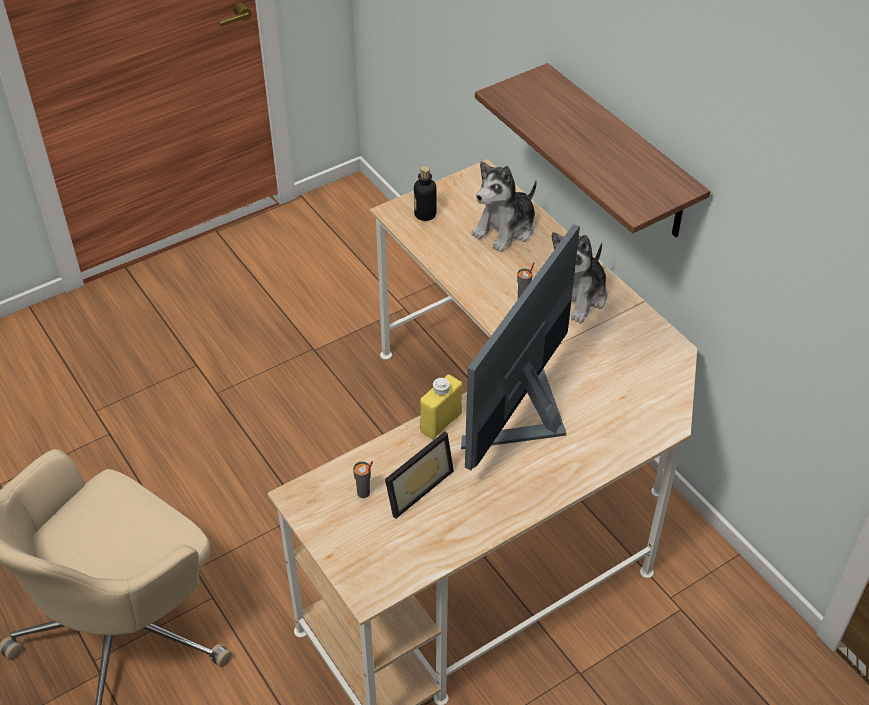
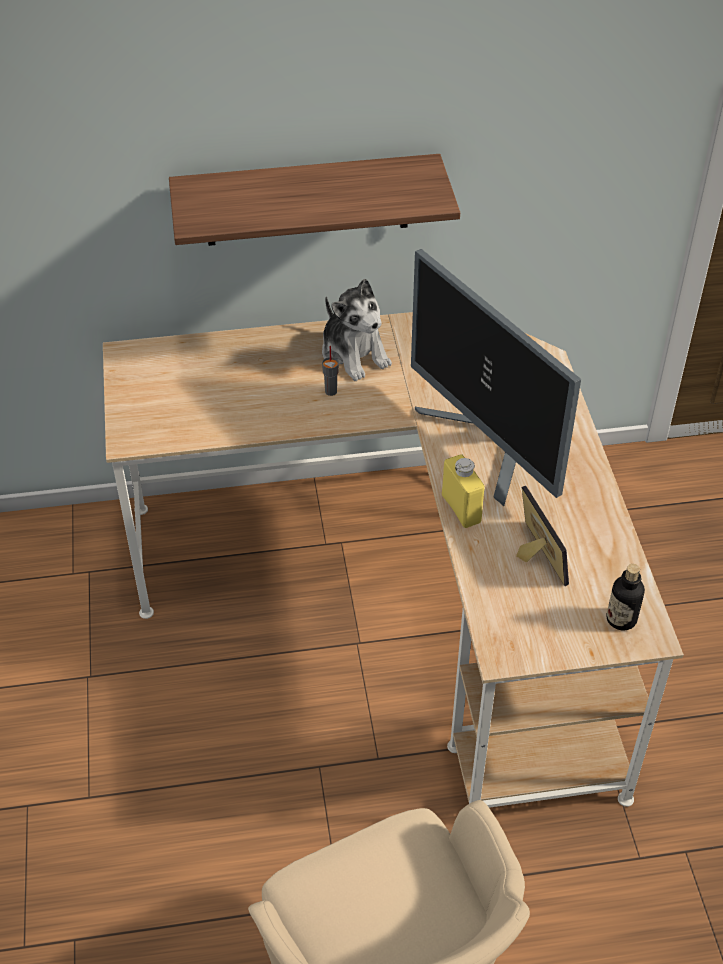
camera: 65 degrees left, 0 degrees up
(364, 493) = (523, 599): grey cup -> none
(425, 214) = (151, 418): bottle -> bottle (621, 619)
(505, 229) = (222, 367): plush toy -> none

